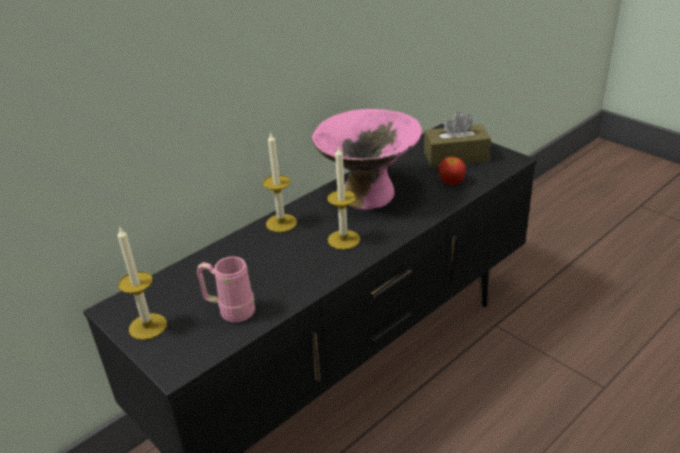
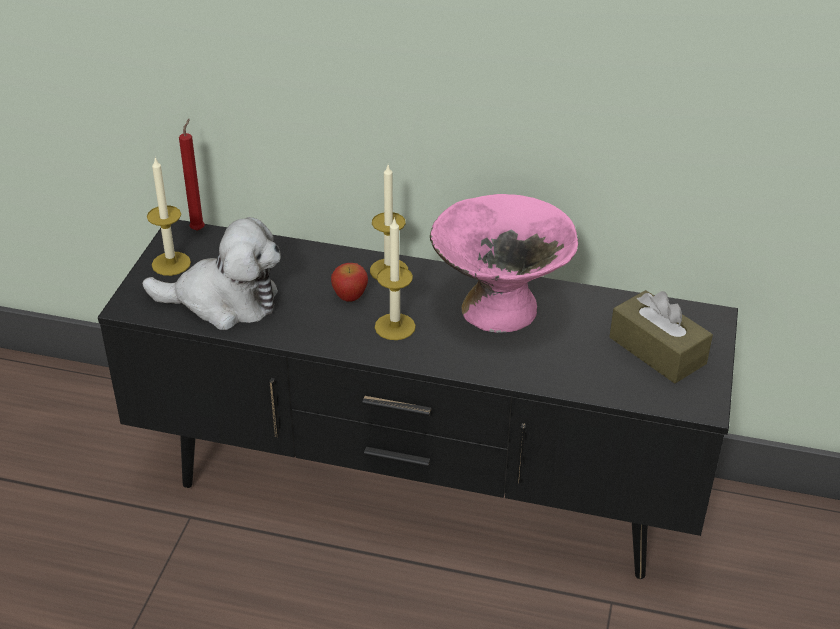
camera: 55 degrees right, 5 degrees up
(121, 297) = (199, 229): none -> red candle
(230, 311) = (224, 301): pink mug -> plush toy
(451, 182) = (590, 367): apple -> apple (350, 295)

